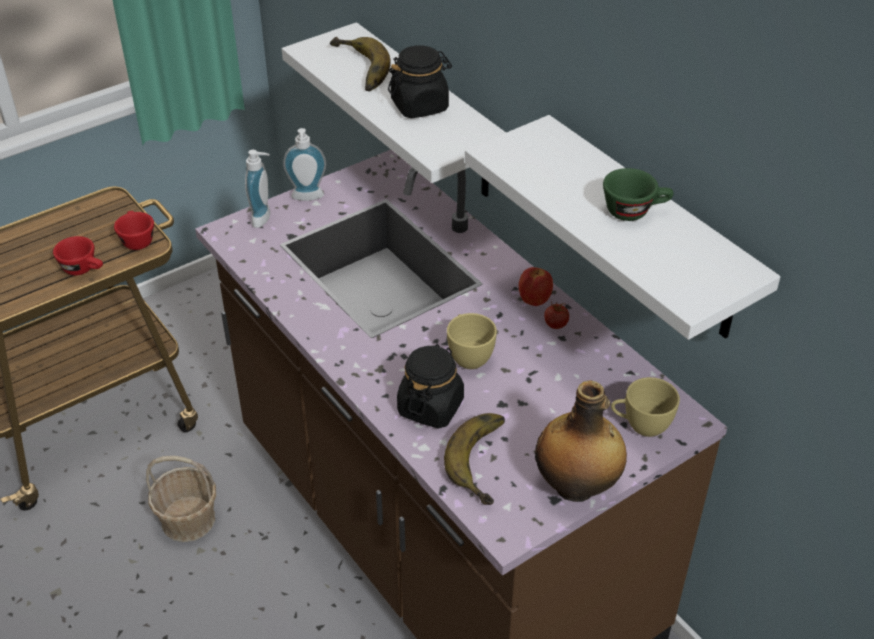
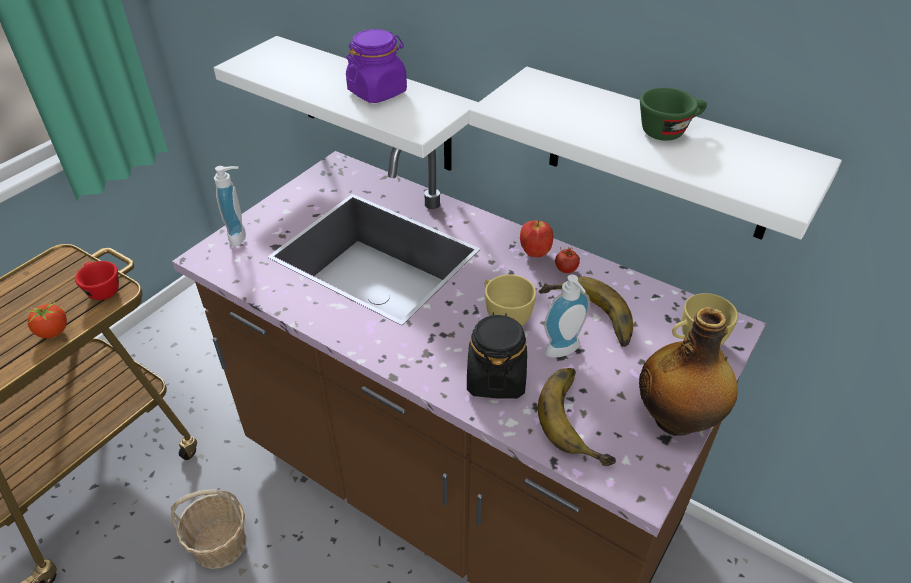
camera: 20 degrees left, 0 degrees up
(84, 269) = (53, 331): red cup -> tomato
(307, 198) = (276, 209): soap dispenser -> soap dispenser (564, 352)
(356, 69) = (298, 73): banana -> banana (586, 318)
(420, 106) = (377, 92): black jar -> purple jar

